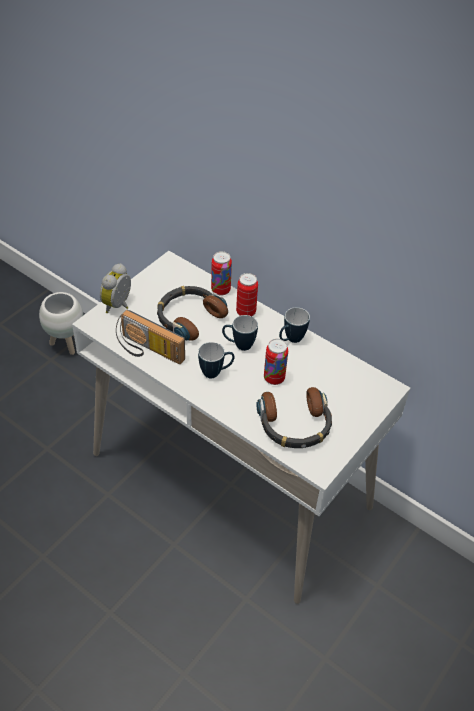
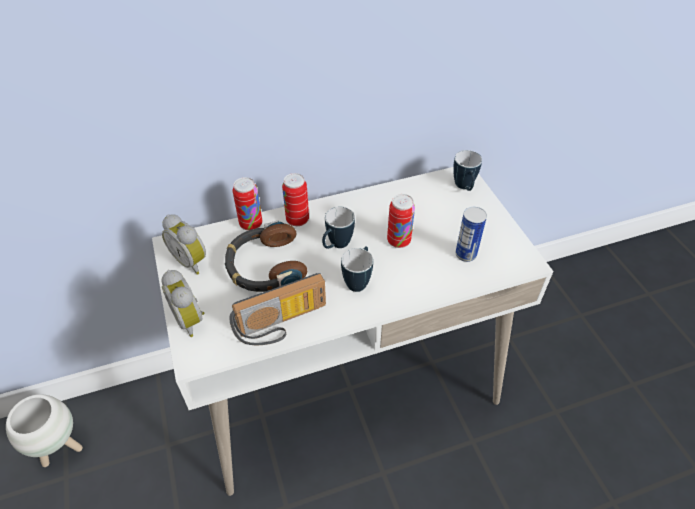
camera: 55 degrees left, 0 degrees up
(164, 280) = (192, 261): none -> alarm clock
(290, 340) = (360, 206): mug -> mug (464, 188)
(294, 425) = (465, 254): headphones -> can

